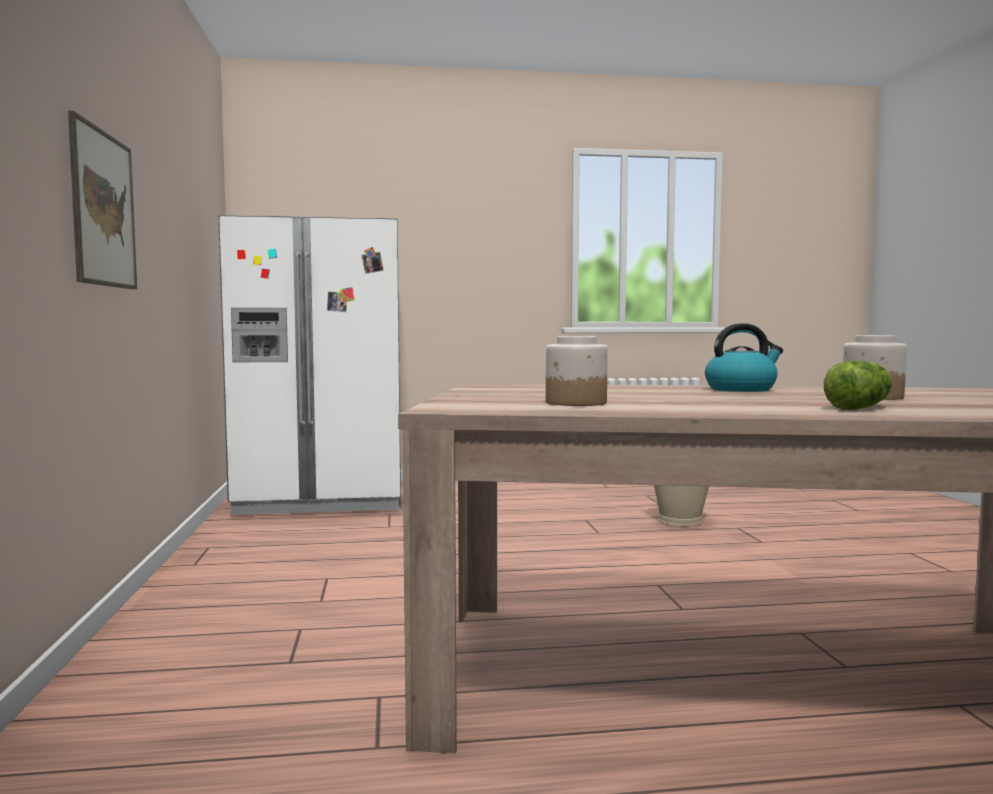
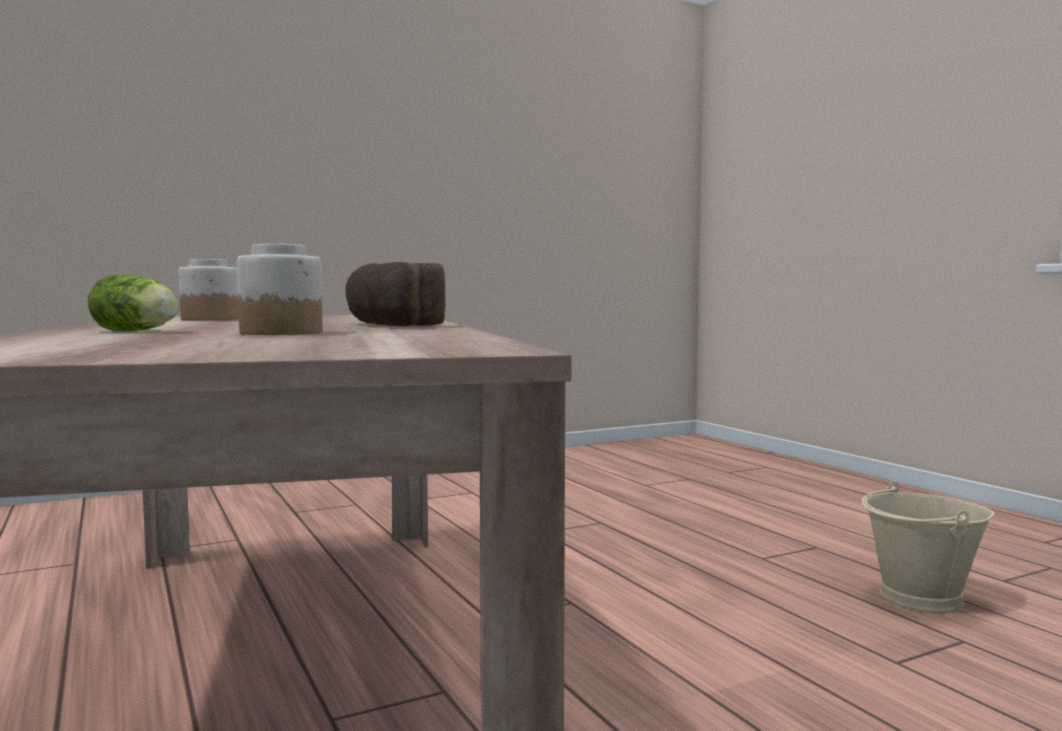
camera: 70 degrees right, 0 degrees up
(103, 209) = (372, 186): picture -> none
(322, 499) = (703, 455): white fridge -> none
(741, 389) = (388, 325): kettle -> bread

